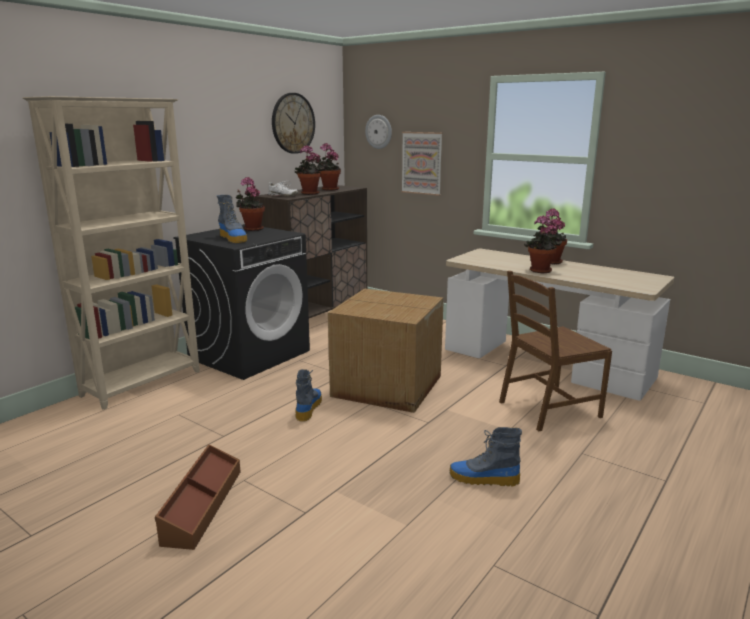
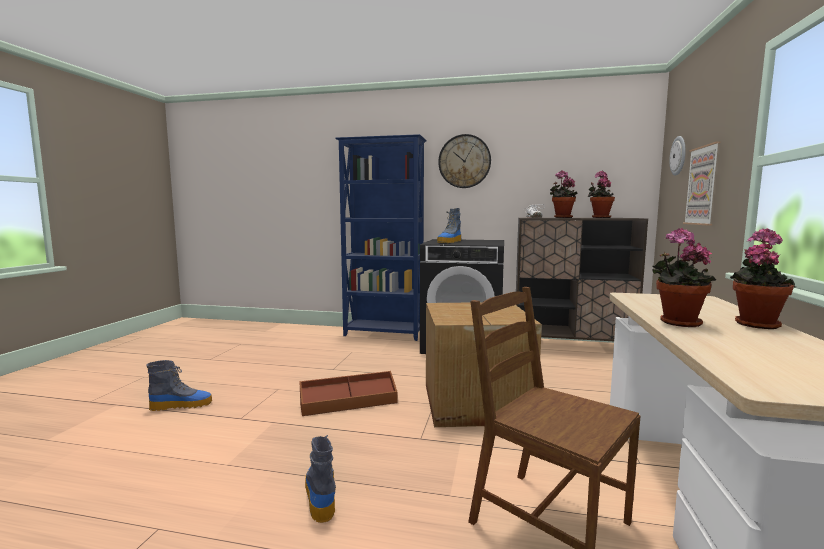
camera: 65 degrees right, 10 degrees down
(143, 383) = (384, 334): beige bookcase -> blue bookcase
(202, 505) = (243, 386): brown storage box -> brown storage box (349, 403)
(252, 229) = (489, 241): potted plant -> none
(293, 123) = (578, 155): wall clock -> wall clock (464, 161)
(308, 408) = (397, 383): boot -> boot (182, 405)

